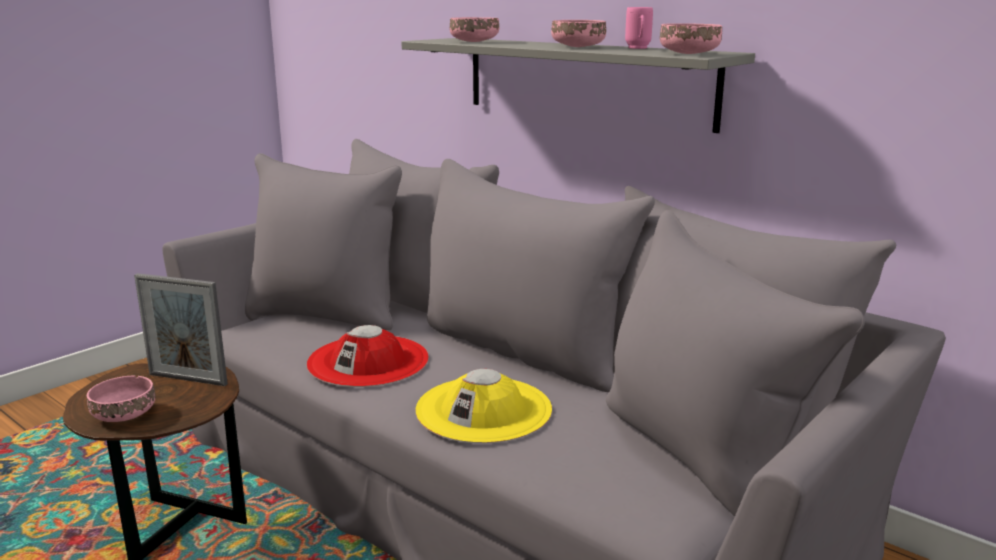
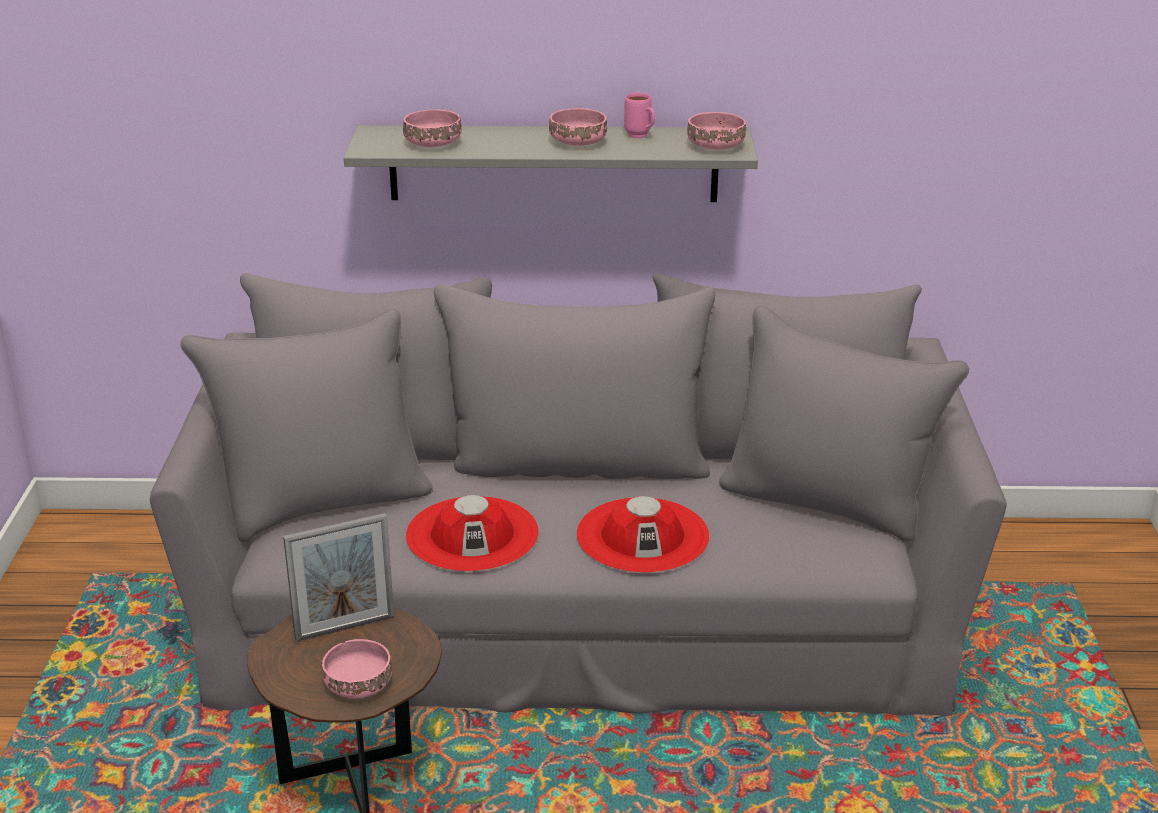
camera: 40 degrees left, 10 degrees up
(484, 410) = (642, 536): yellow hat -> red hat

